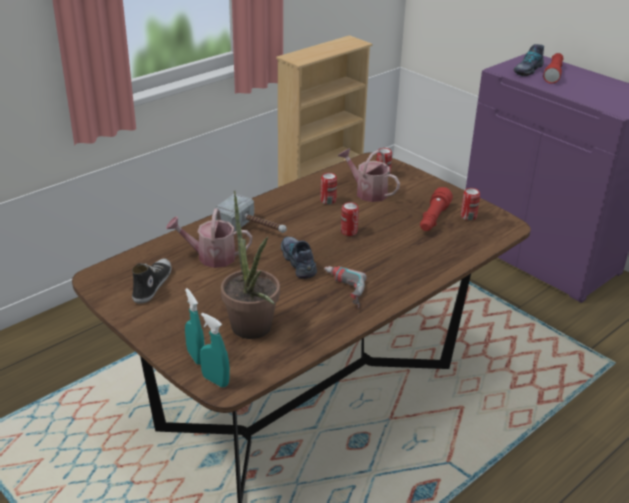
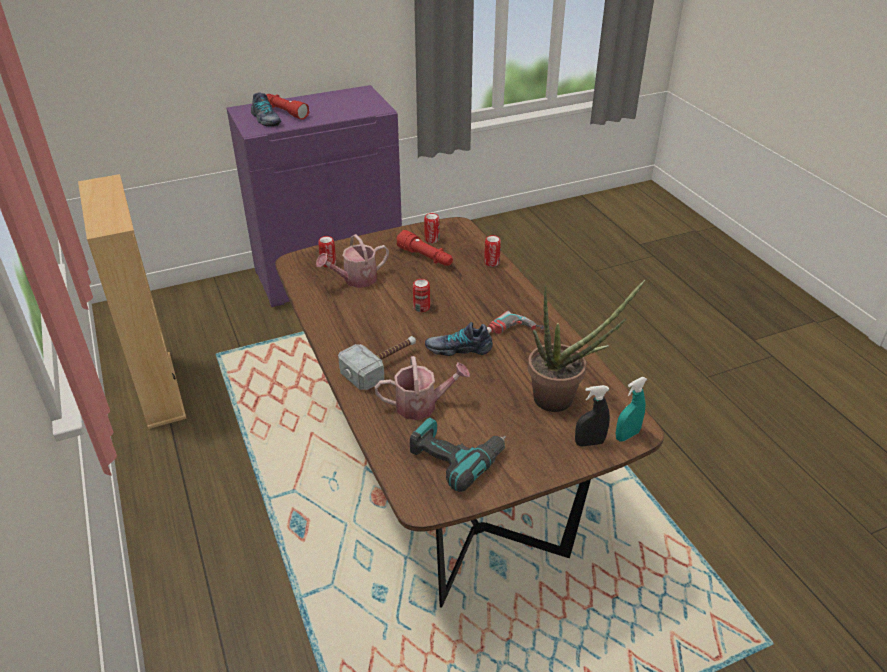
camera: 70 degrees left, 5 degrees up
(152, 285) = (456, 457): shoe -> power drill
(196, 357) = (589, 443): turquoise spray bottle -> black spray bottle
(211, 257) = (422, 405): watering can -> watering can turned 120 degrees counterclockwise
(328, 201) = (357, 307): can -> can (492, 262)

